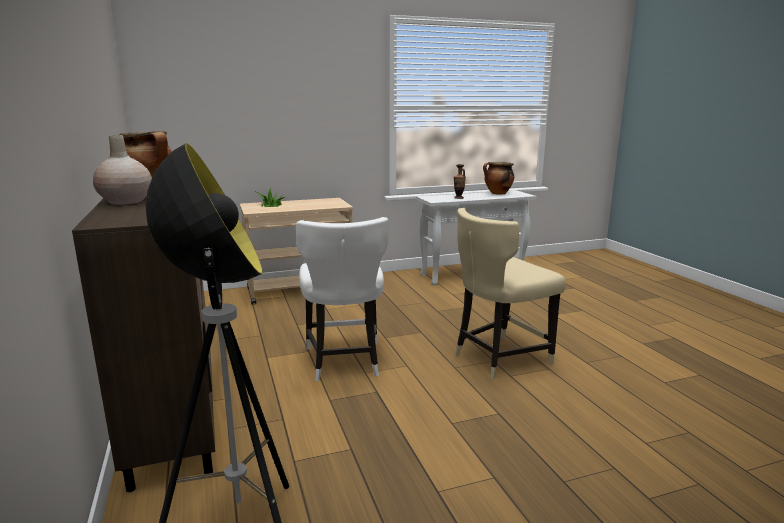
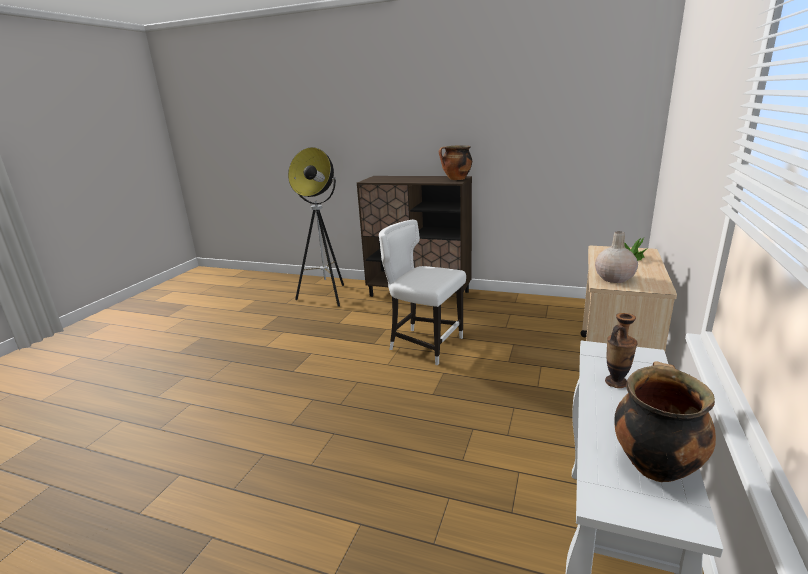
camera: 130 degrees right, 5 degrees up
(126, 202) = (420, 177): beige vase -> beige vase (613, 279)
(499, 358) = (339, 409): beige chair -> none

